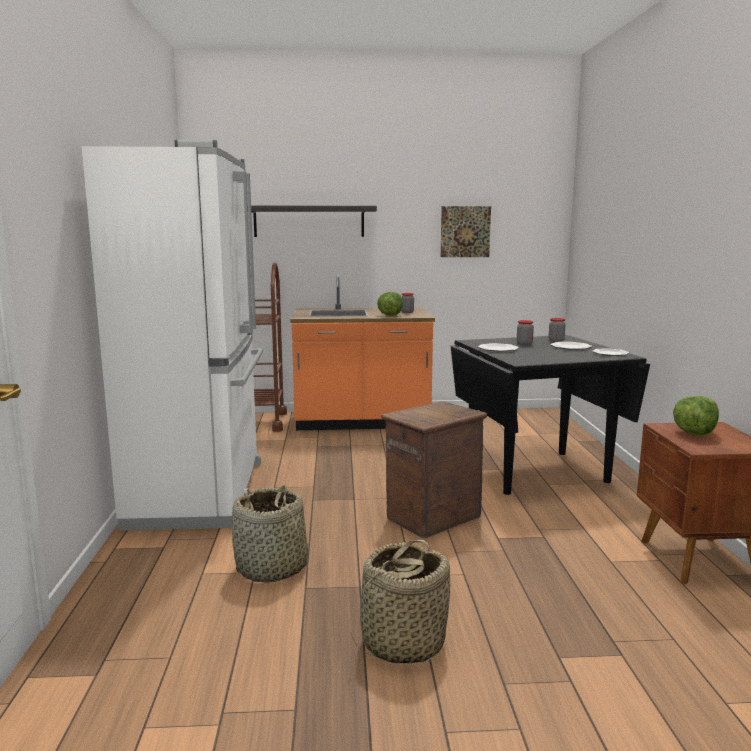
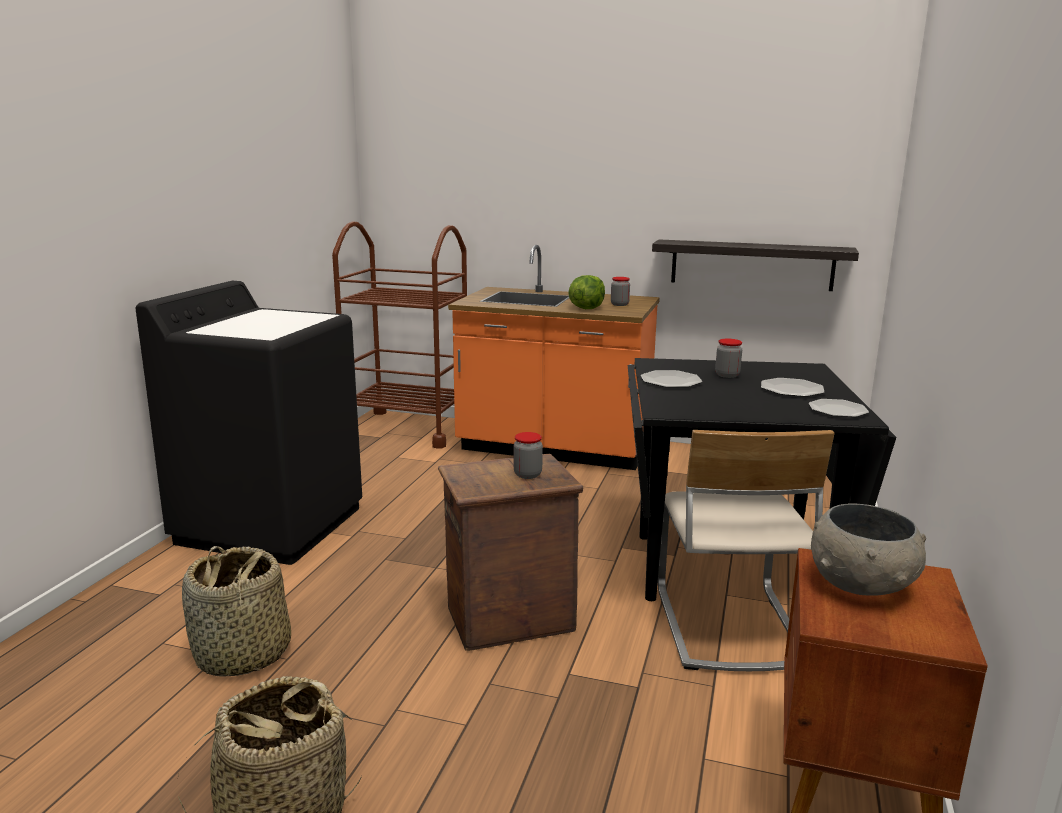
camera: 20 degrees right, 5 degrees up
(202, 493) = (271, 524): white fridge -> black washing machine
(309, 221) = (508, 169): shelf -> shelf (751, 265)
(465, 232) = (727, 189): picture -> none
(556, 341) = (787, 374): jar -> jar (527, 474)
(563, 499) = (727, 626): none -> beige chair
(694, 433) = (861, 586): lettuce -> grey bowl

